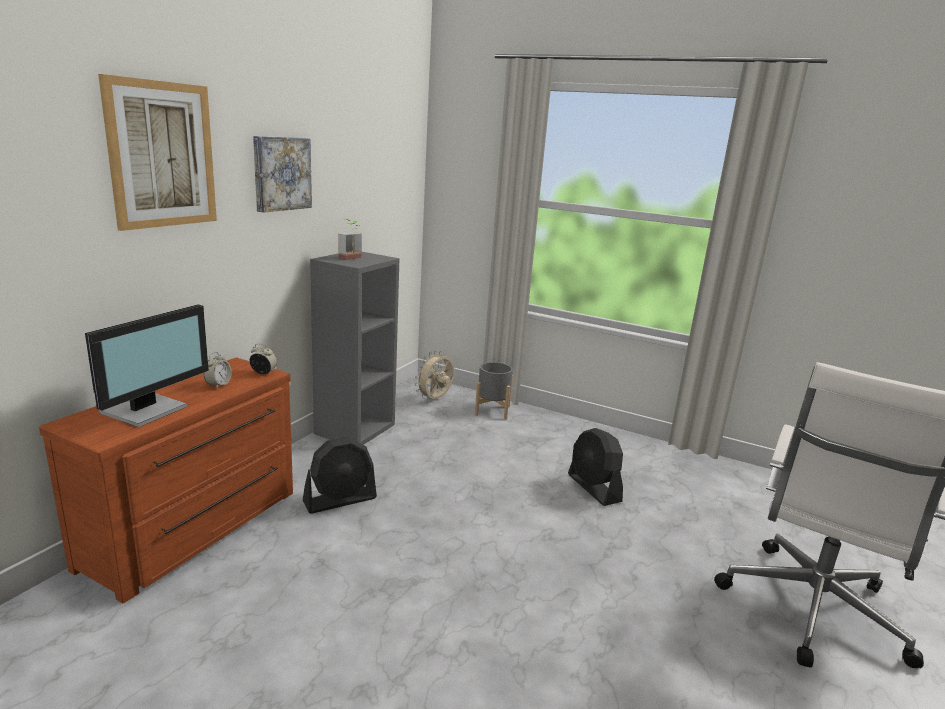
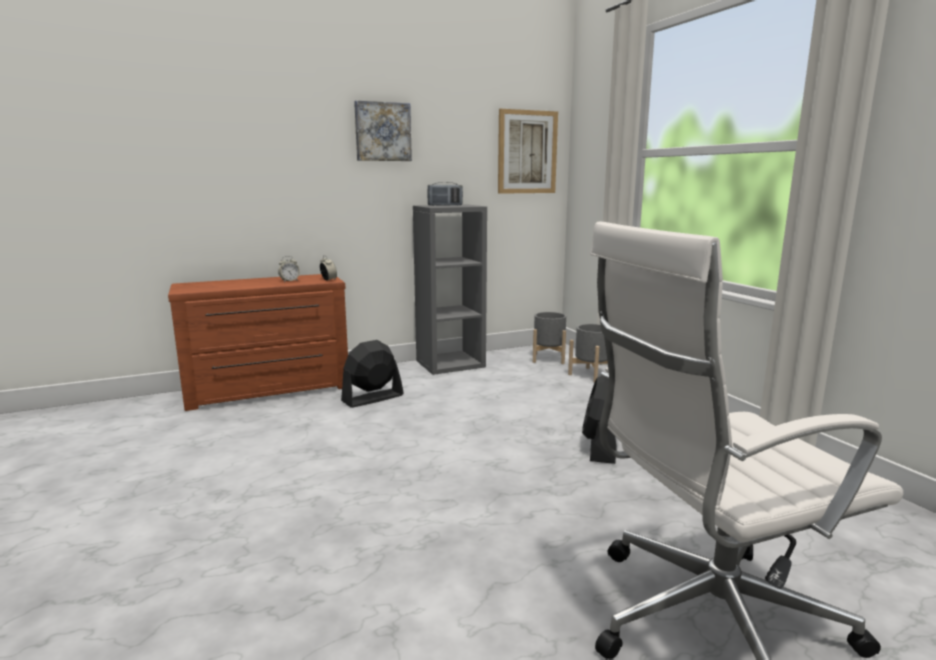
camera: 40 degrees right, 5 degrees down
(147, 410) = (228, 285): monitor -> none
(162, 155) = (272, 113): picture -> picture (527, 152)
(340, 500) = (372, 398): black fan -> black fan turned 135 degrees clockwise
(353, 259) = (445, 205): potted plant -> radio
(435, 399) = (549, 358): beige fan -> grey planter

